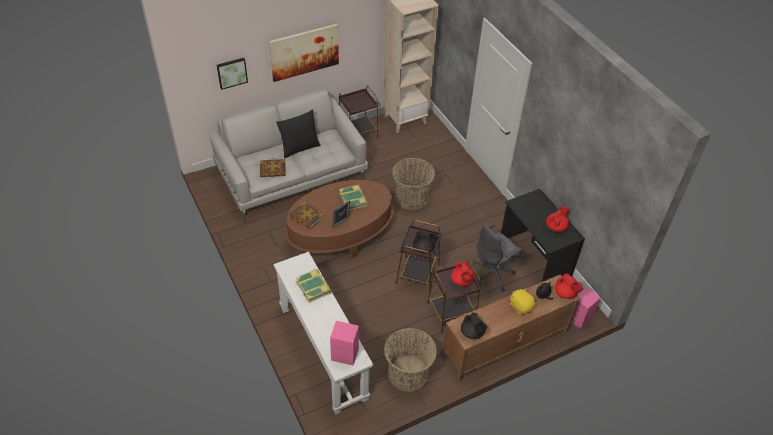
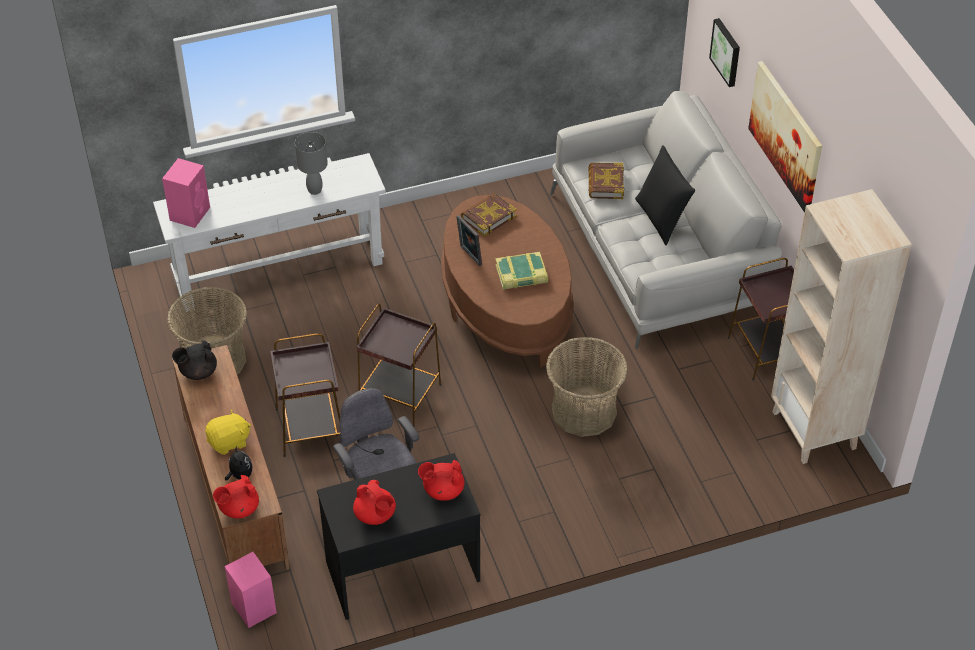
camera: 100 degrees right, 0 degrees up
(313, 287) = (314, 190): book -> grey table lamp
(424, 248) = (383, 341): black teapot -> none
(462, 281) = (303, 379): red teapot -> red teapot (442, 490)

